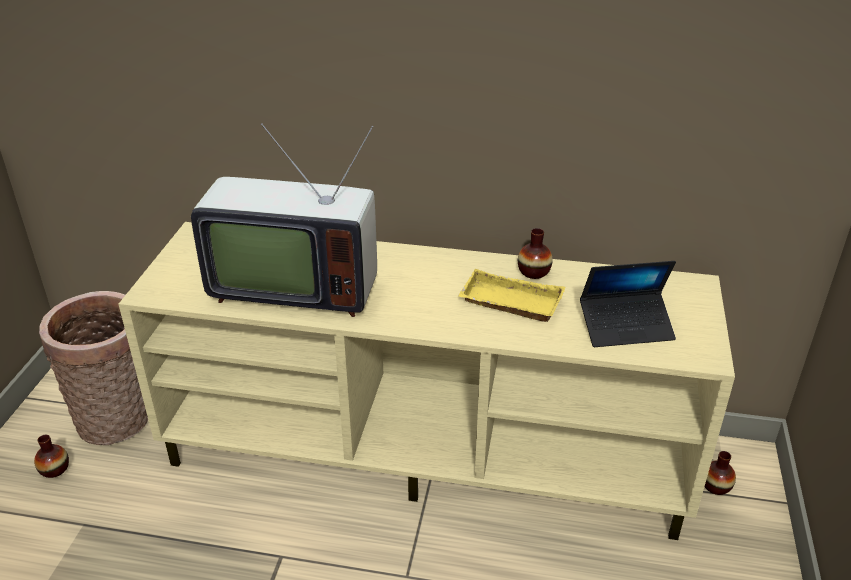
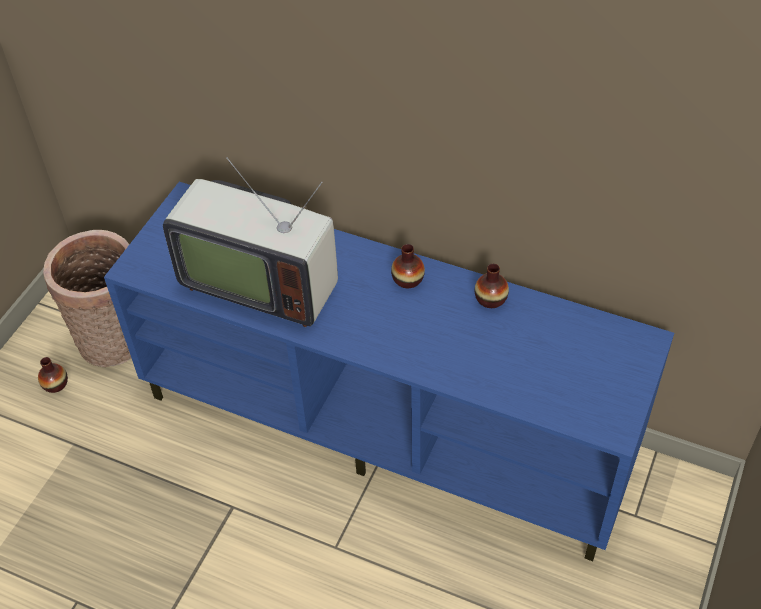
camera: 15 degrees right, 15 degrees up
(427, 451) = (387, 425): beige tv stand -> blue tv stand
(509, 303) = (453, 334): yellow tray -> none
(626, 327) = (553, 382): laptop -> none
(716, 486) = (652, 513): vase -> vase (408, 279)

